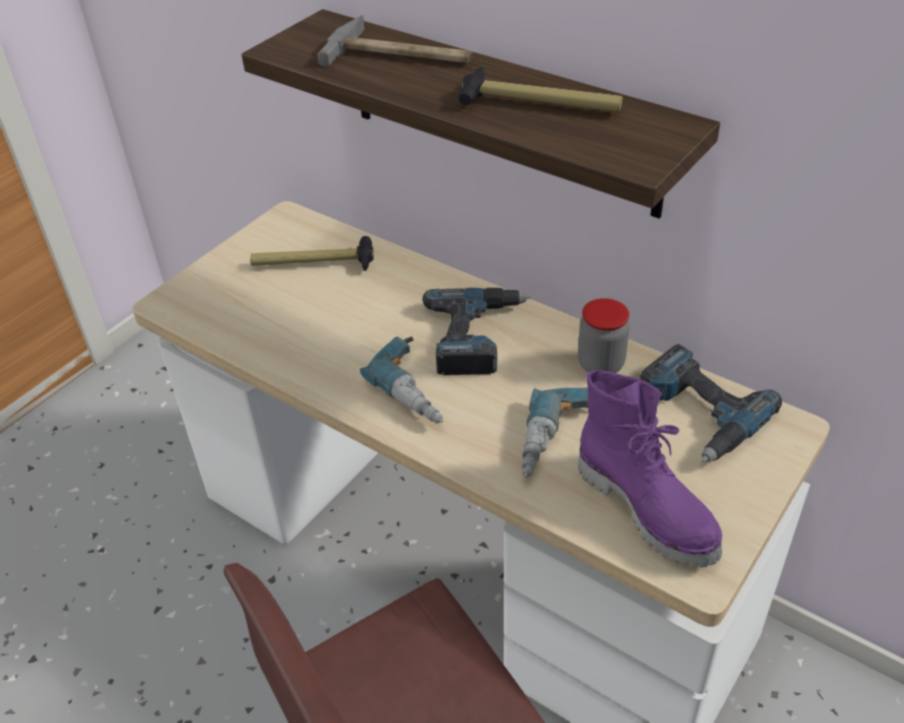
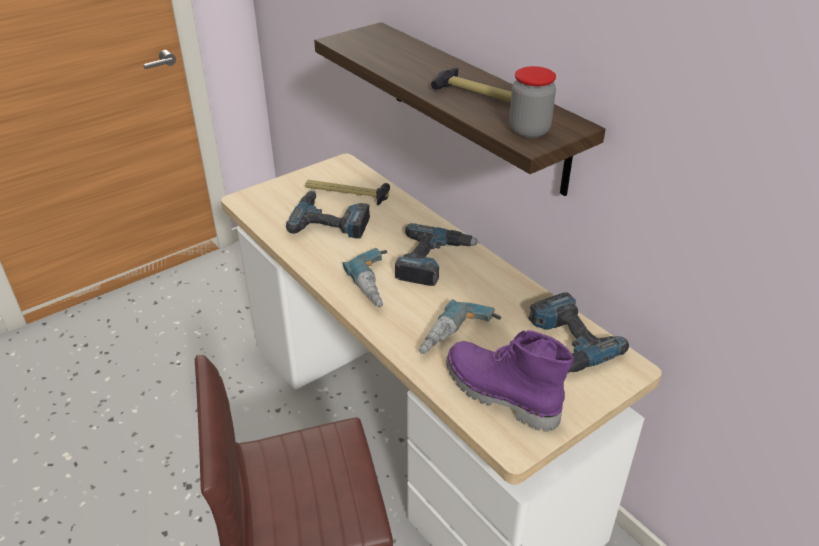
camera: 15 degrees right, 5 degrees down
(309, 308) = (331, 221): none -> power drill
(401, 54) = (414, 55): hammer -> none
(600, 364) = (511, 296): jar -> jar (529, 131)
(648, 508) = (499, 395): purple boot -> purple boot turned 150 degrees clockwise

